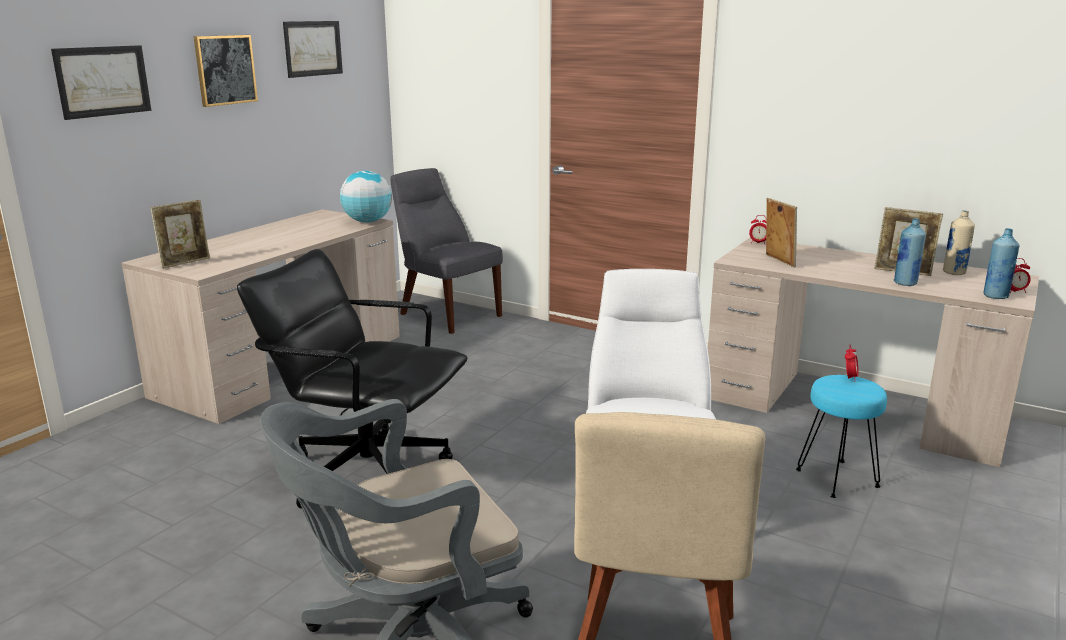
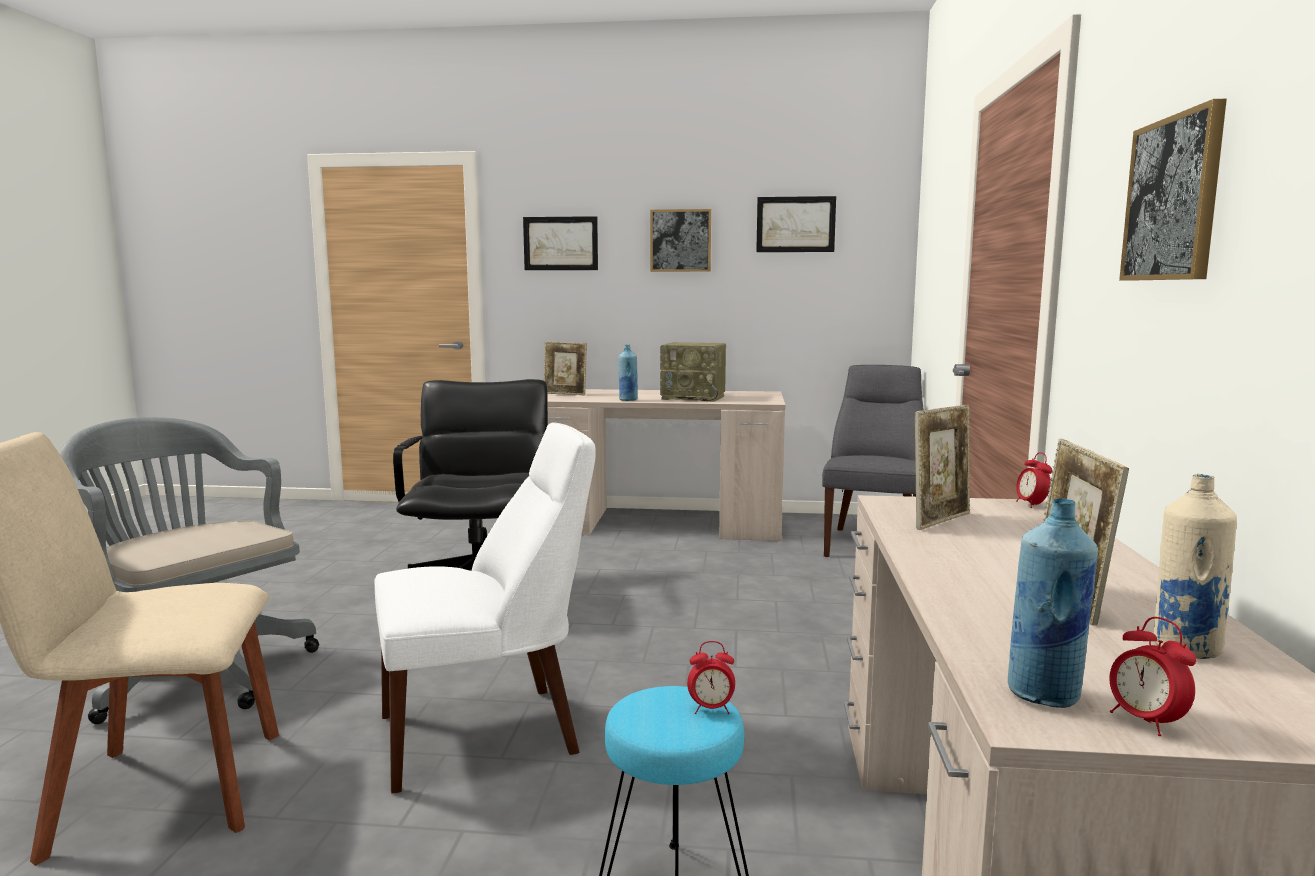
camera: 65 degrees right, 10 degrees down
(307, 232) = (694, 397): none -> radio
(367, 221) = (763, 401): globe -> none
(849, 91) = (1173, 199): none -> picture
(905, 283) = (976, 604): blue bottle -> blue bottle (628, 400)

